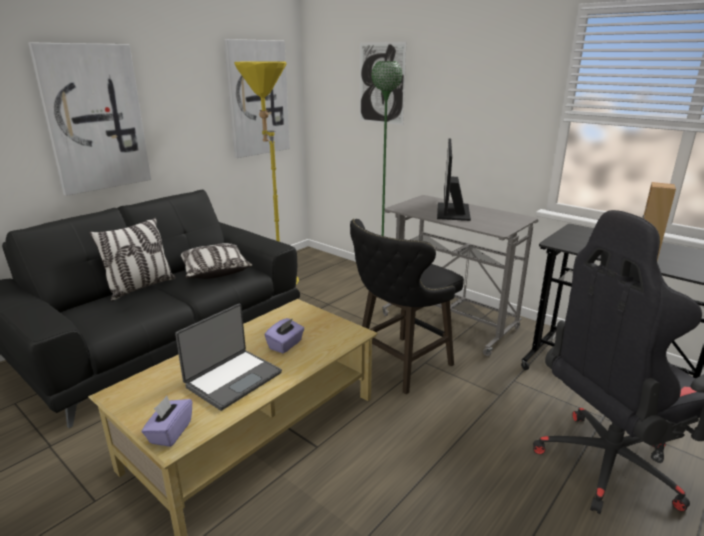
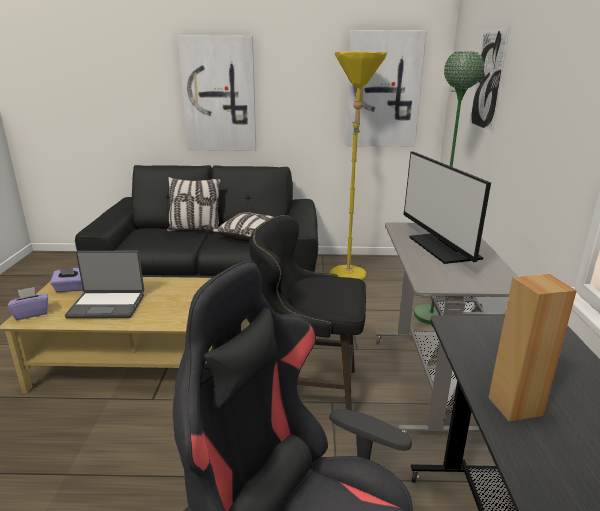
camera: 50 degrees right, 0 degrees up
(285, 345) = (172, 303): purple tissue box -> purple tissue box (71, 288)
(452, 211) = (442, 248): monitor -> monitor turned 75 degrees counterclockwise

